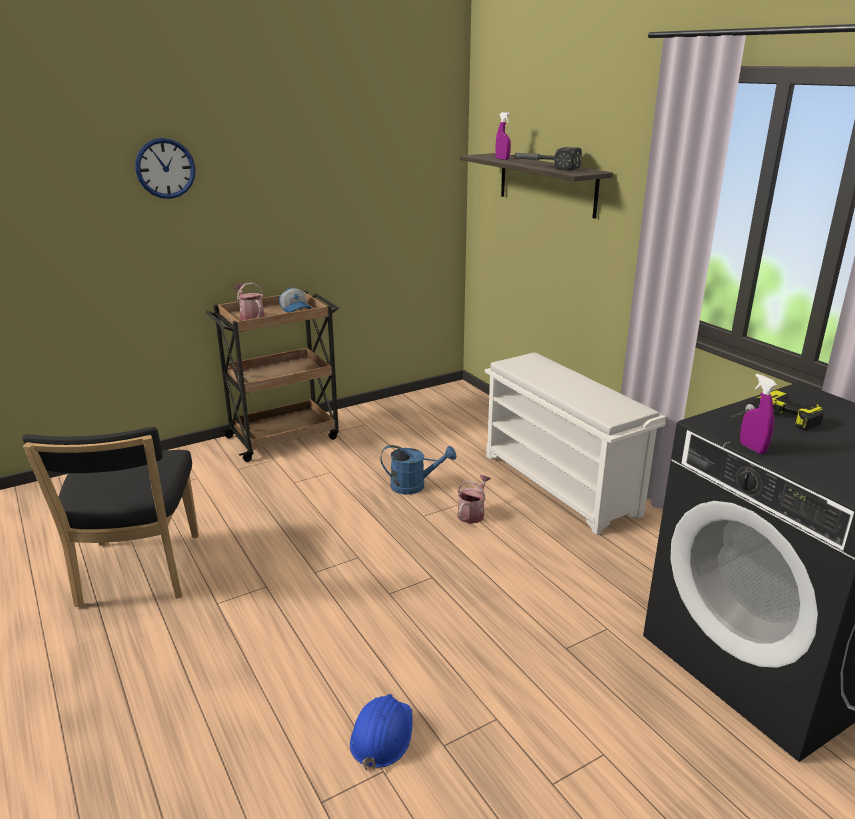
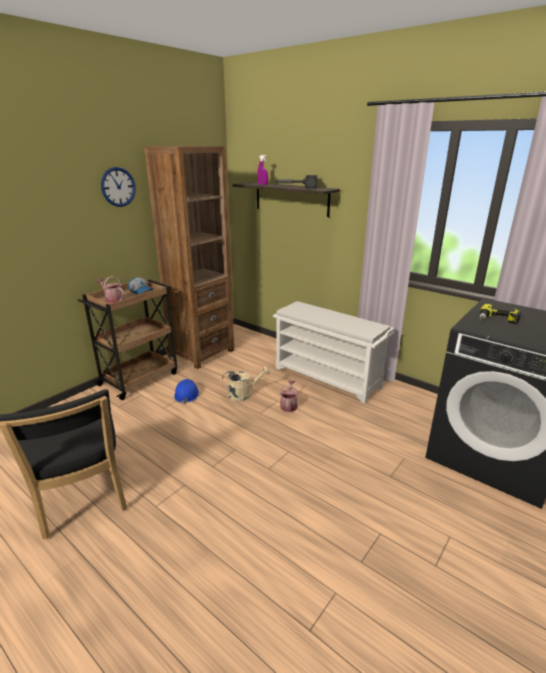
camera: 20 degrees left, 0 degrees up
(165, 168) = (39, 198): wall clock -> wall clock (118, 187)
(382, 735) = (320, 567): blue hard hat -> blue hard hat (186, 394)
(388, 415) = (202, 353): none -> brown bookcase
(414, 486) = (244, 395): blue watering can -> beige watering can
(752, 448) = (503, 338): purple spray bottle -> none

